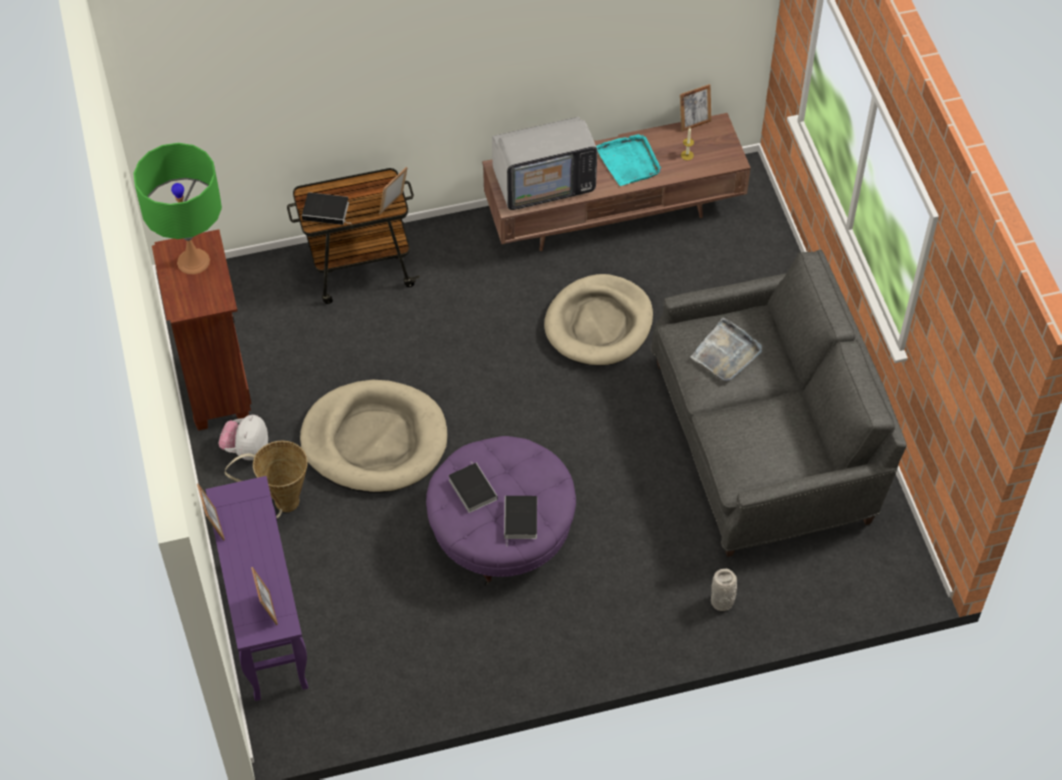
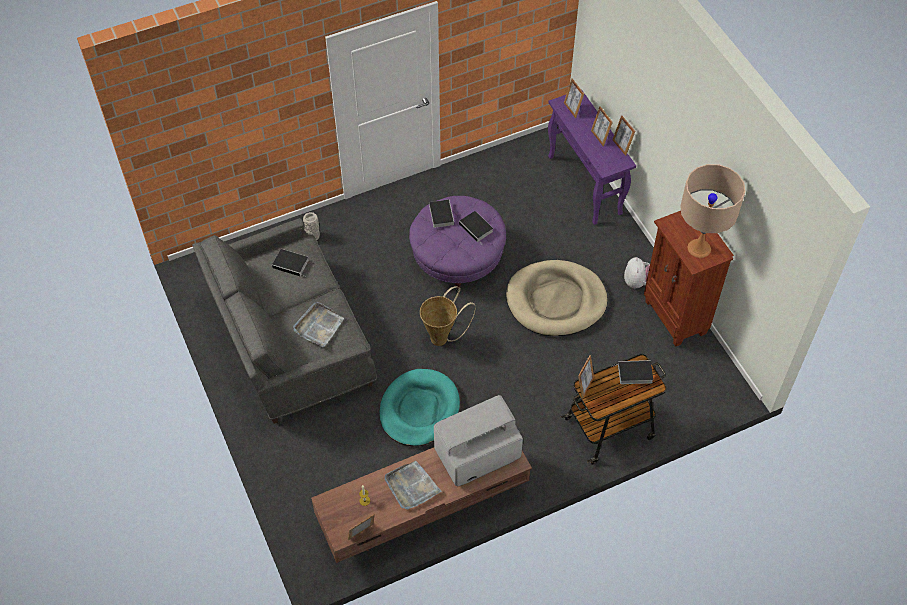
camera: 170 degrees right, 0 degrees up
(193, 261) = (699, 248): green table lamp -> beige table lamp
(242, 548) = (600, 137): none -> picture frame
(280, 504) = (602, 252): basket -> basket (443, 337)
(599, 324) = (419, 410): beige dog bed -> turquoise dog bed
(629, 161) = (411, 486): turquoise tray -> grey tray
(758, 447) = (291, 264): none -> book

